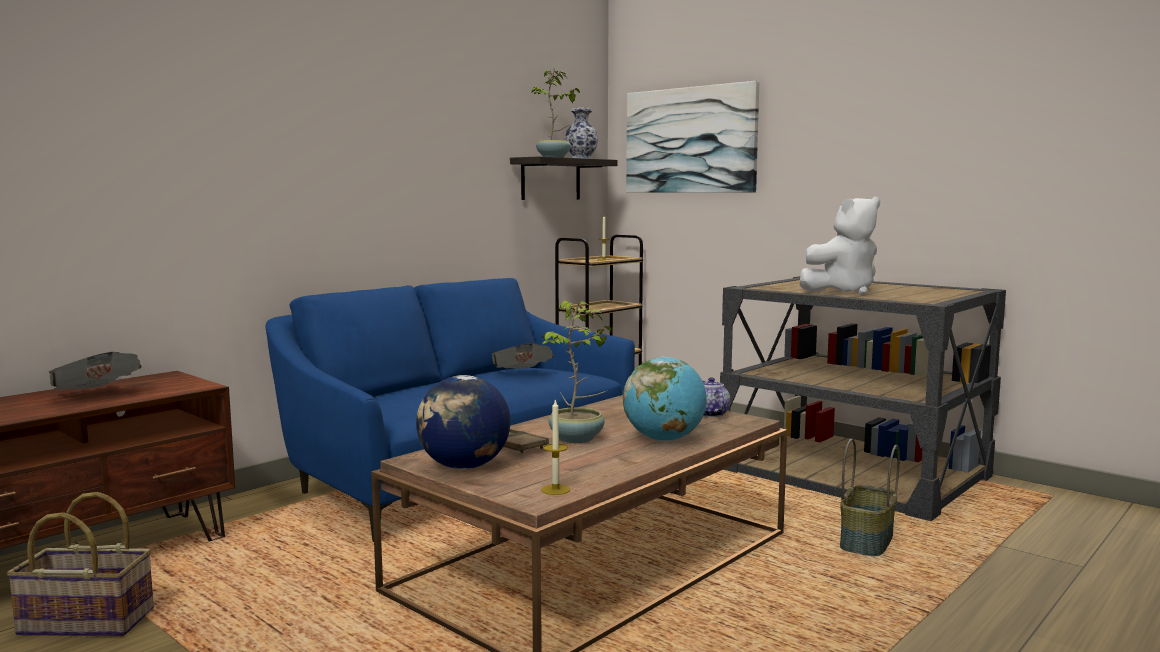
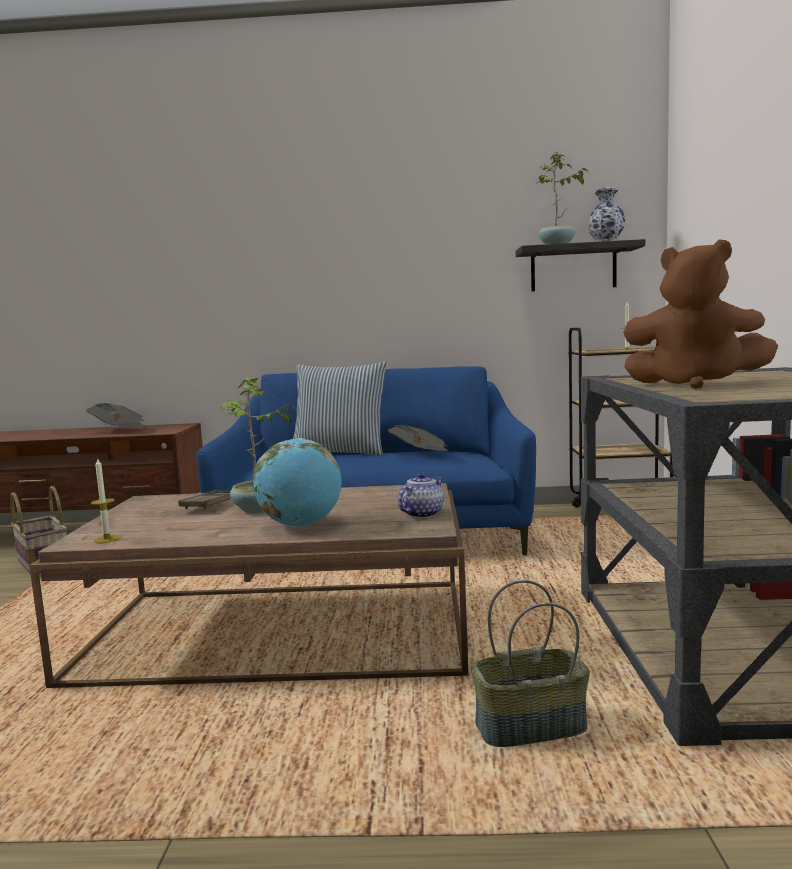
camera: 50 degrees right, 0 degrees up
(430, 384) = (340, 453): none -> pillow
(464, 467) = (139, 510): globe -> none
(690, 140) = (713, 203): picture -> none
(842, 291) = (694, 384): white plush toy -> brown plush toy

